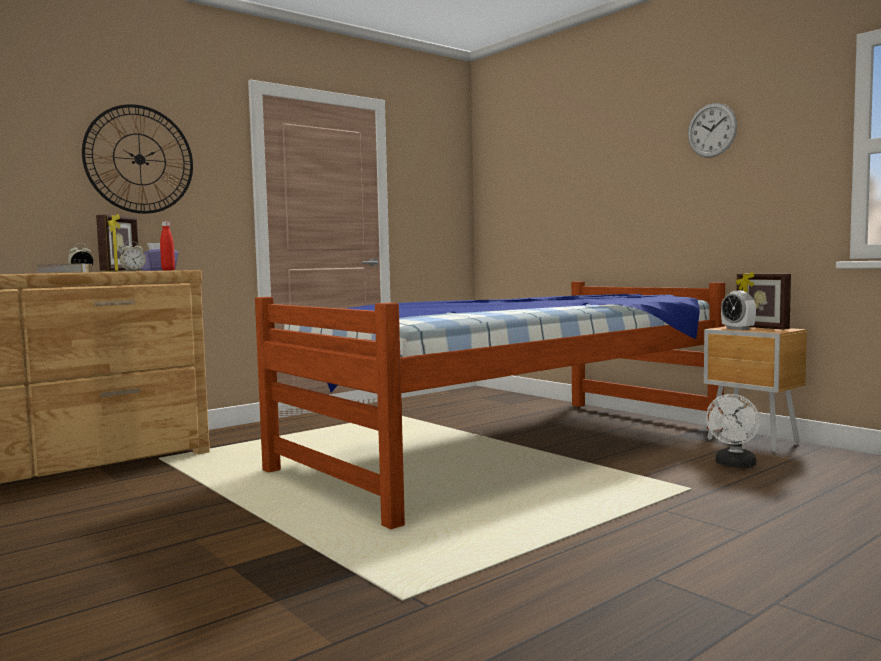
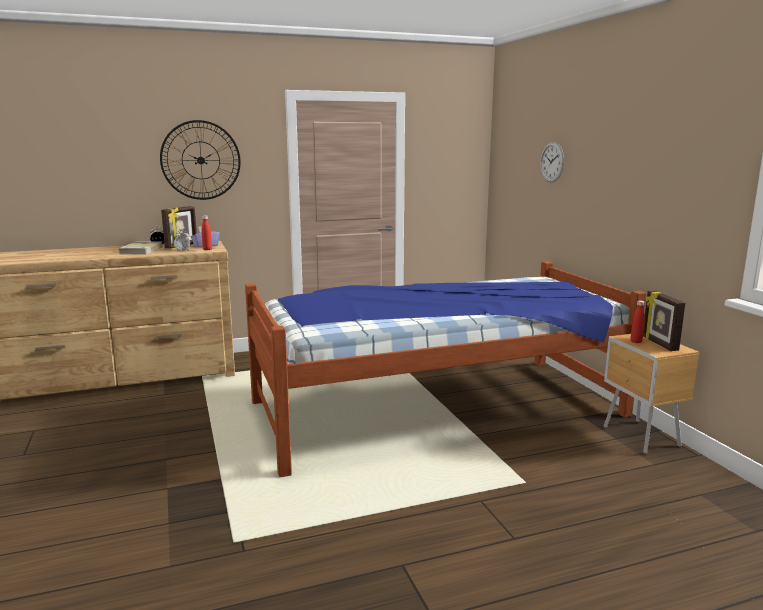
camera: 20 degrees right, 10 degrees up
(712, 130) = (653, 150): wall clock -> wall clock (552, 162)
(734, 465) = (592, 462): white fan -> none
(737, 329) = (636, 341): alarm clock -> red bottle

